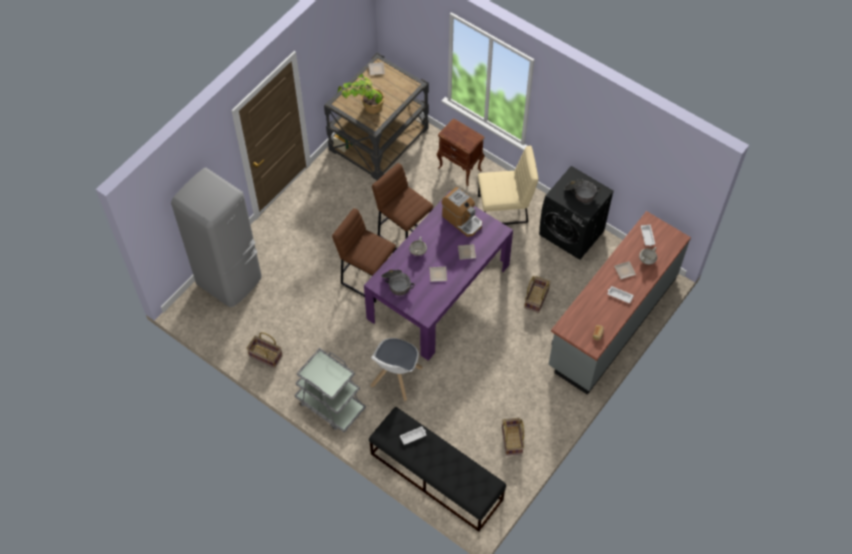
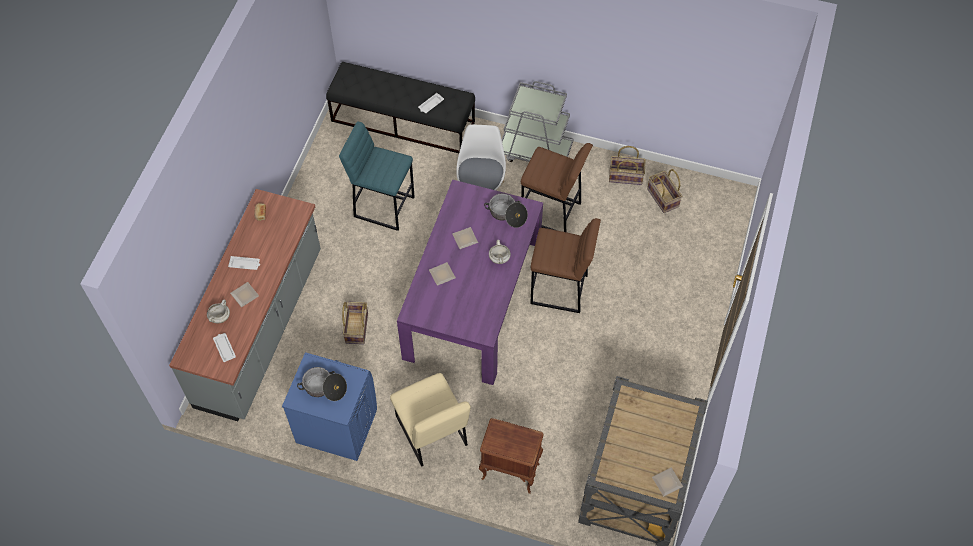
camera: 160 degrees right, 0 degrees up
(231, 280) = (708, 240): grey fridge -> none
(364, 109) = (652, 413): potted plant -> none
(403, 235) = (542, 356): brown stool -> brown stool (552, 212)
(462, 220) = (462, 313): coffee machine -> none
(483, 396) = (382, 206): none -> turquoise stool
(504, 209) = (432, 432): beige chair -> beige chair turned 90 degrees counterclockwise
(512, 440) = (338, 174): basket -> basket (662, 198)
(571, 234) = (336, 426): black washing machine -> blue washing machine

